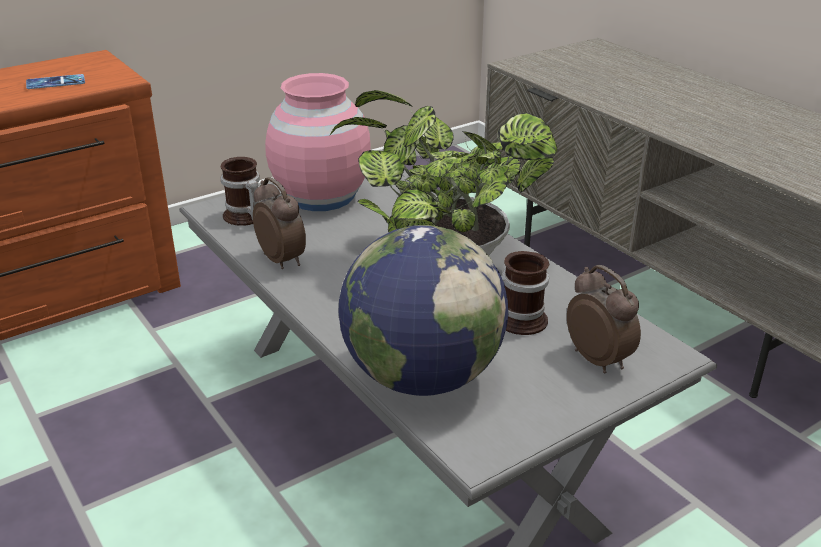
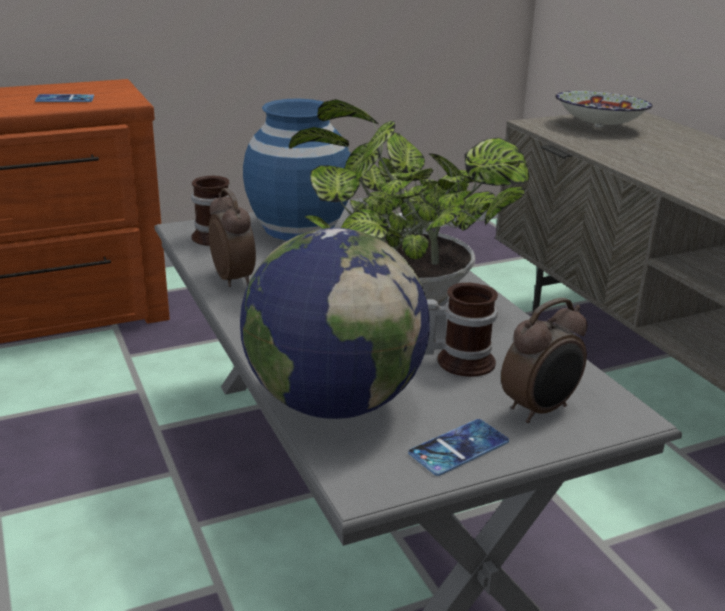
camera: 10 degrees right, 5 degrees down
(320, 196) = (298, 228): pink vase -> blue vase
(543, 405) = (458, 448): none -> phone
(573, 63) = (599, 126): none -> bowl
(598, 359) = (540, 410): alarm clock -> alarm clock turned 75 degrees clockwise

